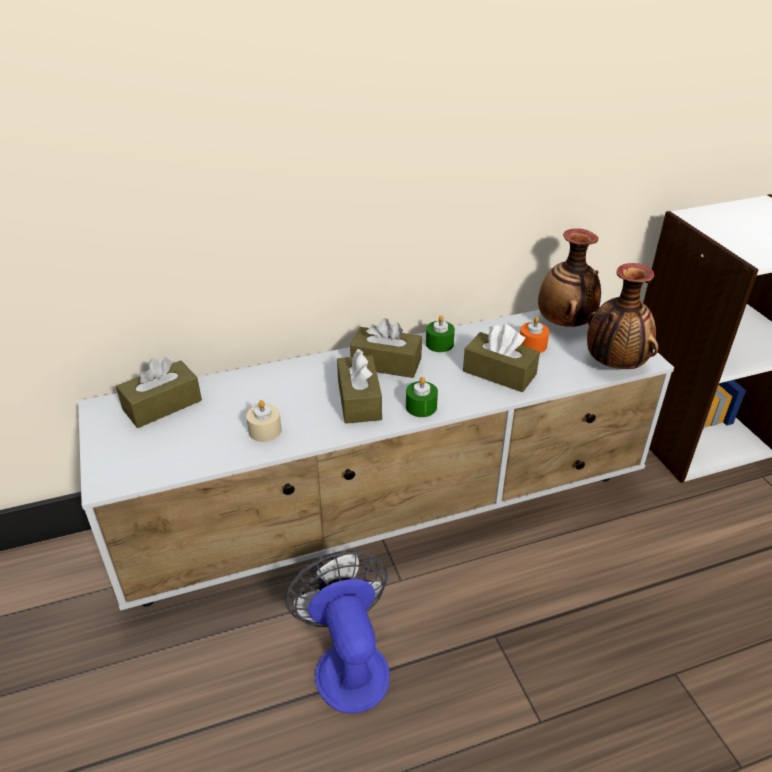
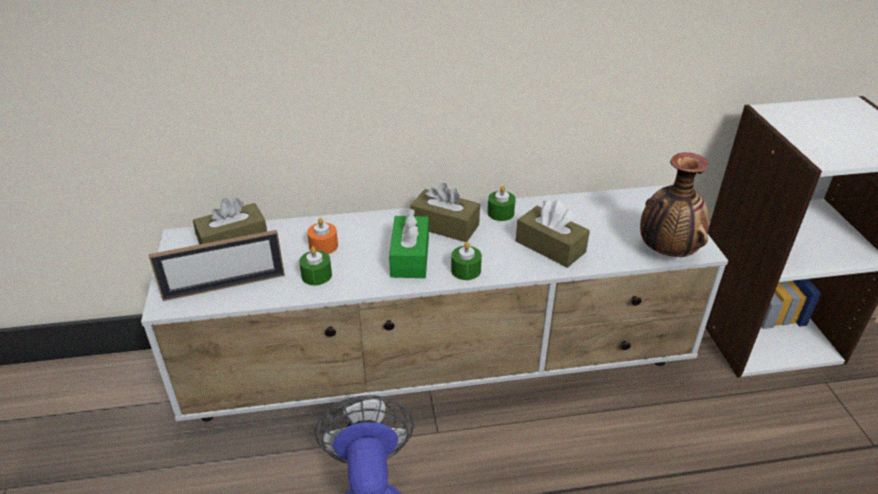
camera: 10 degrees right, 0 degrees up
(167, 455) = (224, 286): none -> picture frame
(265, 430) = (316, 275): beige candle -> green candle
(359, 400) = (410, 257): brown tissue box -> green tissue box
(532, 345) = (590, 223): orange candle -> orange candle (323, 246)
(565, 324) = (629, 207): vase -> none

